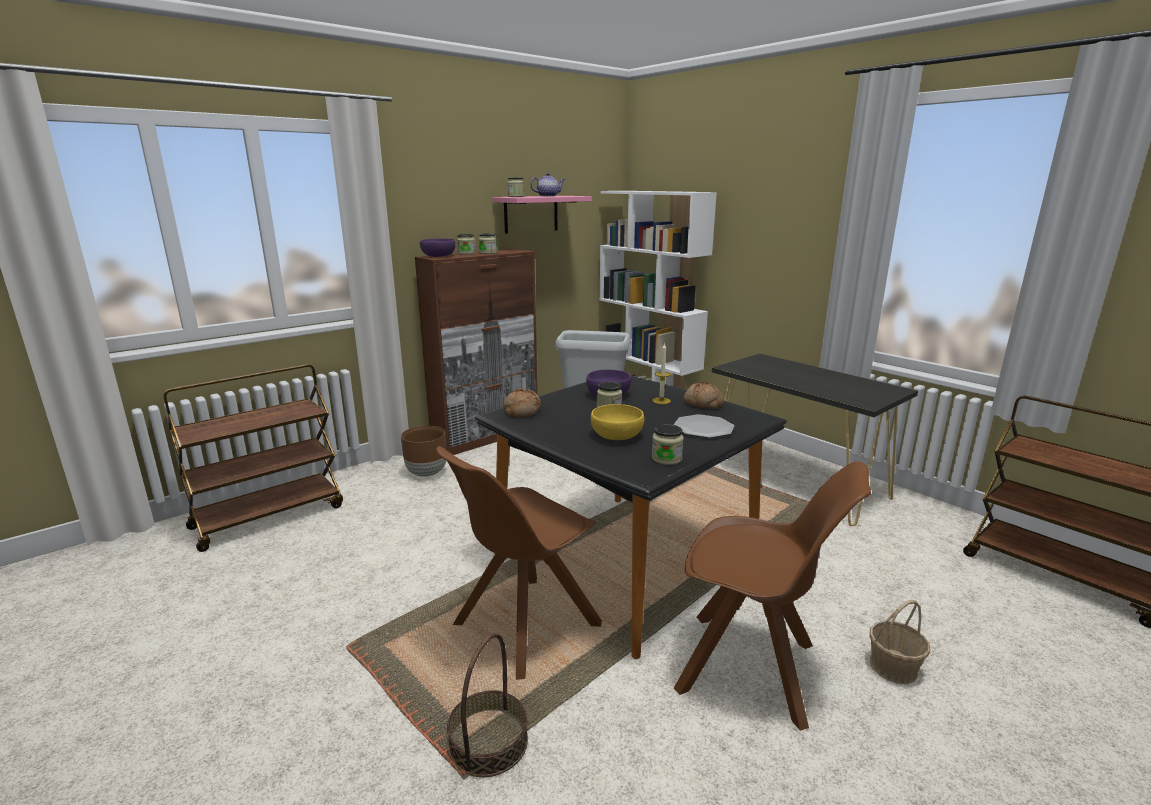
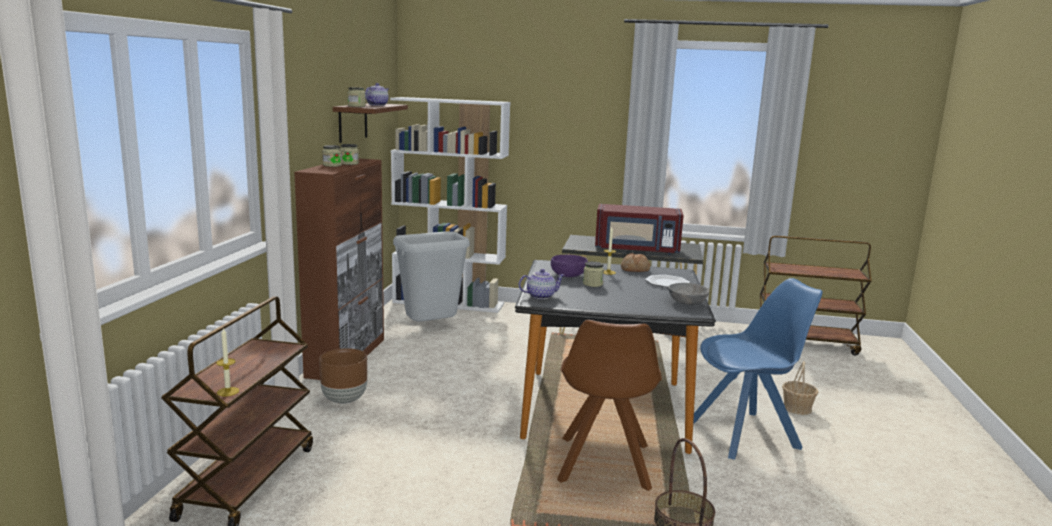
camera: 40 degrees left, 5 degrees down
(200, 436) = (228, 391): none -> candle
(439, 256) = (320, 170): purple bowl -> none
(521, 411) = (541, 296): bread -> teapot
(531, 214) = (352, 122): pink shelf -> brown shelf
(616, 435) = (633, 297): yellow bowl -> none
(666, 458) = (687, 302): jar -> grey bowl
(751, 669) = (746, 434): brown chair -> blue chair
(803, 383) = (637, 250): none -> red microwave

